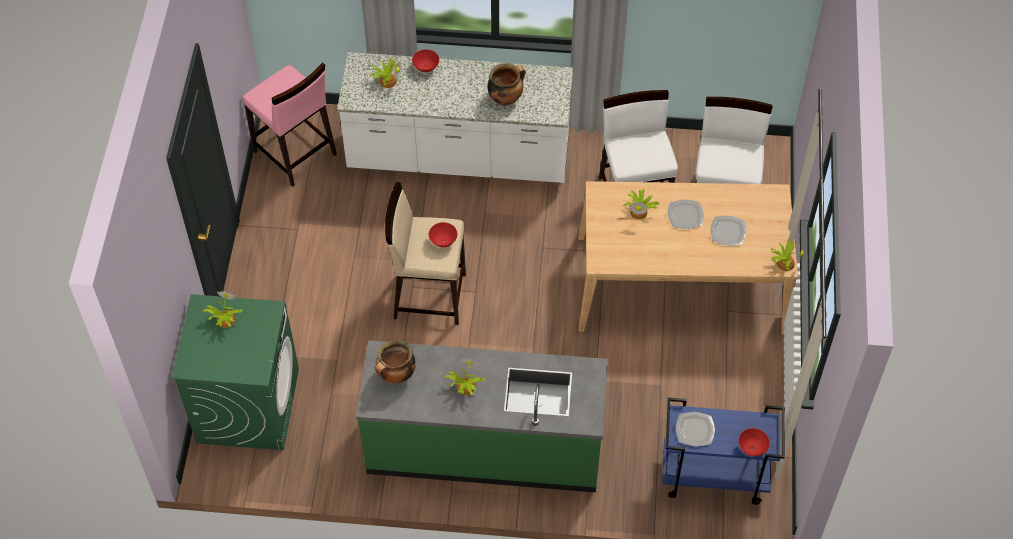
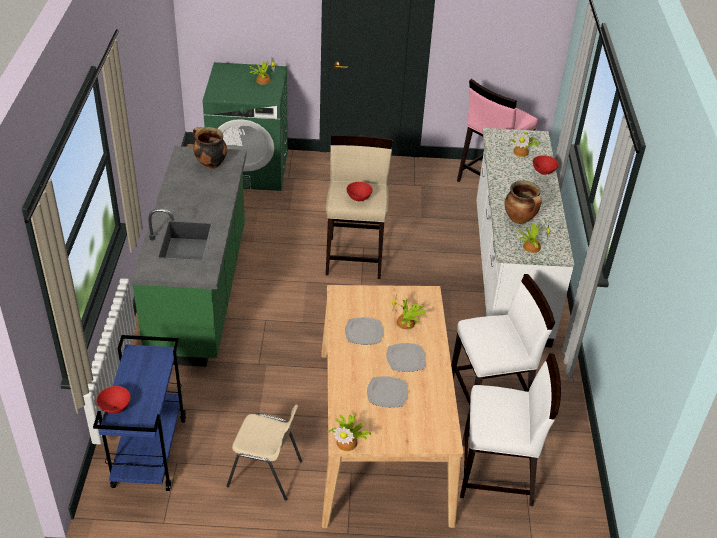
camera: 85 degrees right, 15 degrees down
(464, 387) = (194, 199): potted plant -> potted plant (530, 246)
(694, 429) = (145, 364): plate -> plate (364, 332)
(733, 378) = (266, 473): none -> beige chair

